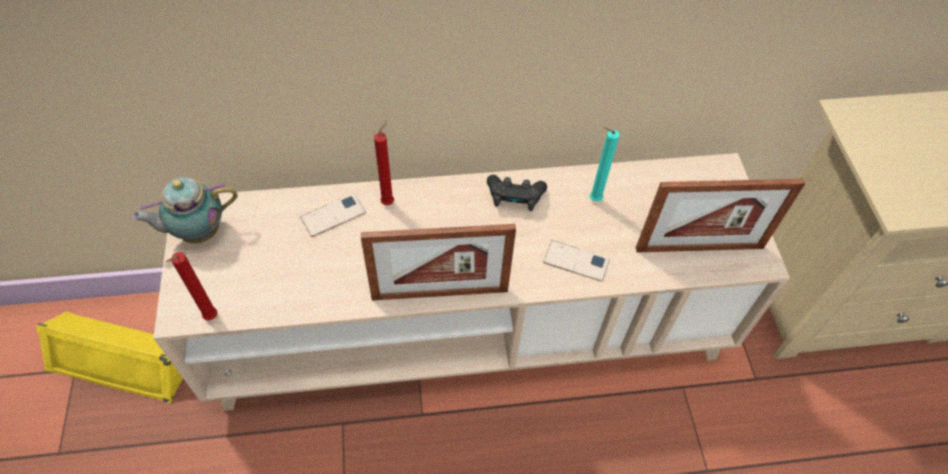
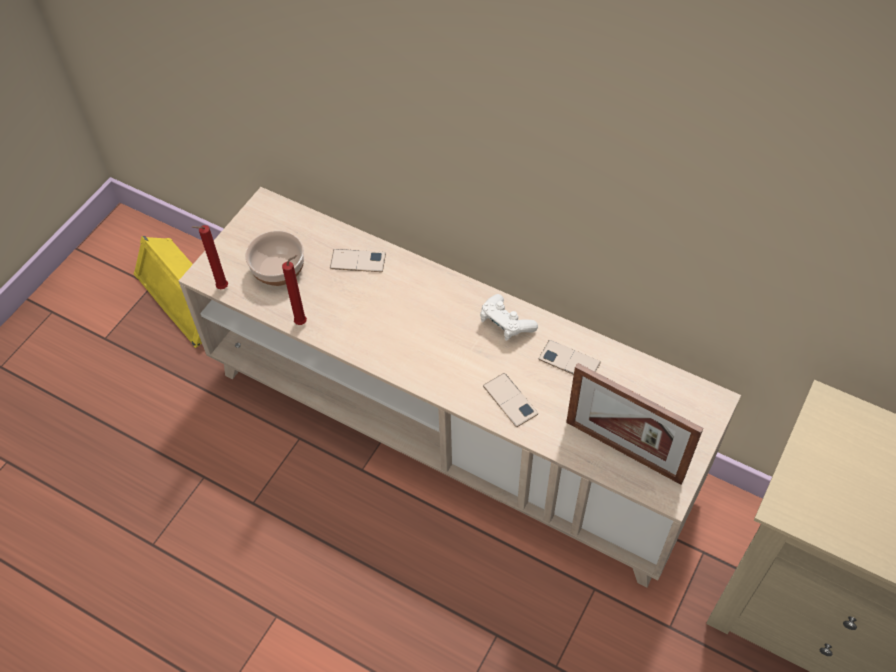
camera: 40 degrees right, 0 degrees up
(197, 232) = (257, 222): teapot -> none
(259, 266) = (279, 270): none -> bowl
(389, 201) = (406, 273): red candle -> red candle (303, 322)
(440, 293) = (386, 362): picture frame -> none
(514, 198) = (505, 324): black game controller -> white game controller
(593, 199) = (569, 361): turquoise candle -> phone

